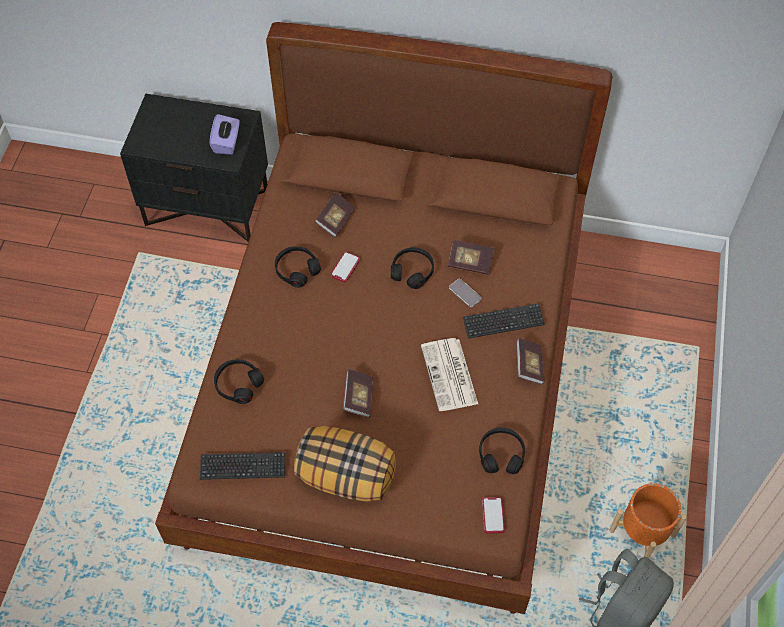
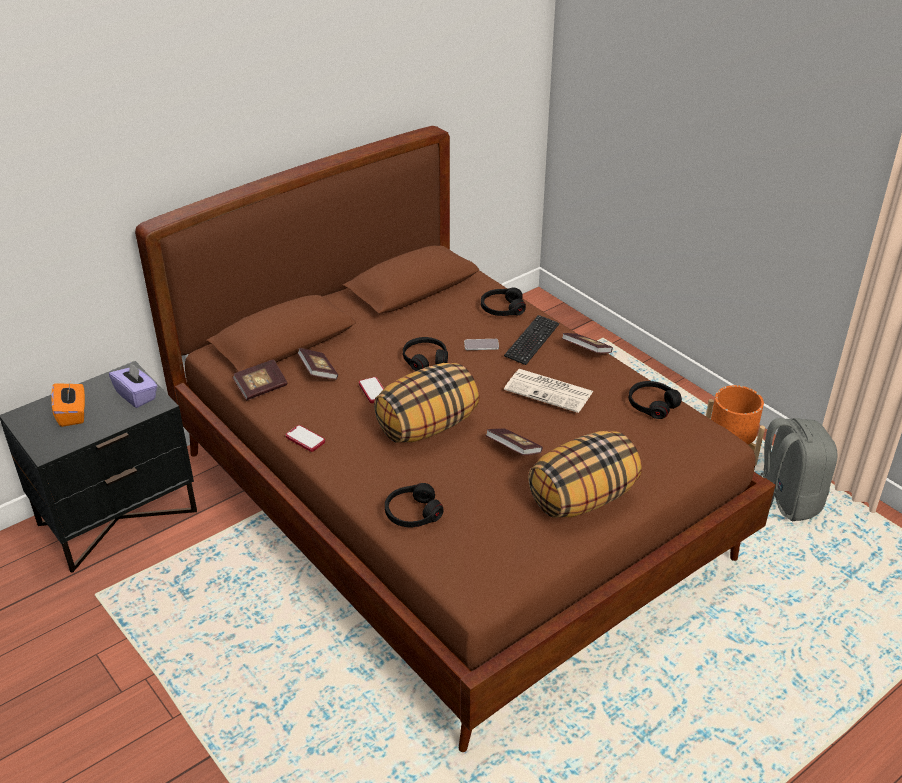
camera: 50 degrees left, 20 degrees down
(179, 127) = (72, 414): none -> orange tissue box
(243, 467) = (504, 557): keyboard -> none
(297, 270) = (337, 418): black headphones -> black headphones (502, 308)
(336, 327) = (427, 426): none -> pillow
(470, 263) = (456, 328): book -> book (261, 388)
(493, 515) = (704, 438): phone -> phone (305, 439)

